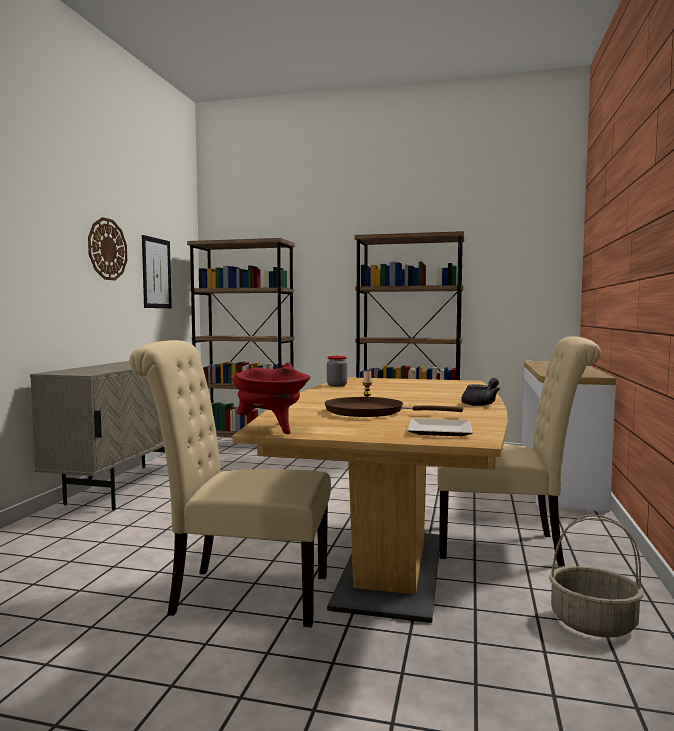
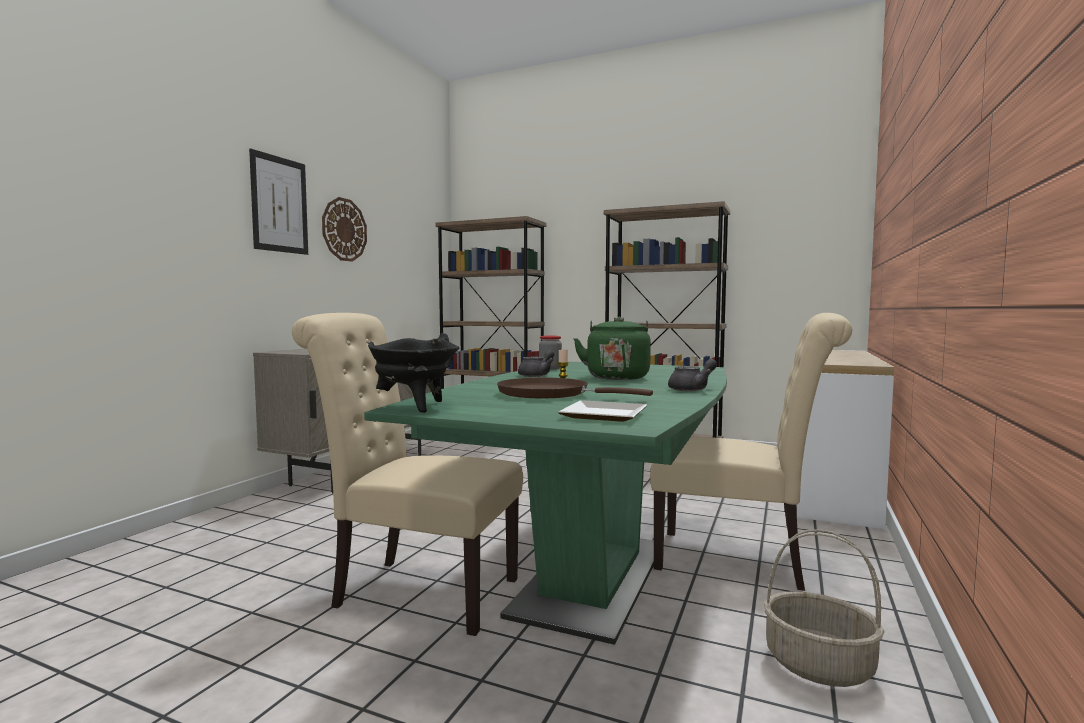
camera: 10 degrees right, 0 degrees up
(156, 273) = (401, 255): picture -> picture (279, 204)
(271, 429) = (414, 407): red cooking pot -> black cooking pot
(334, 393) = (537, 375): none -> grey teapot
(391, 570) = (592, 578): brown dining table -> green dining table
(405, 393) = (617, 377): none -> green kettle

